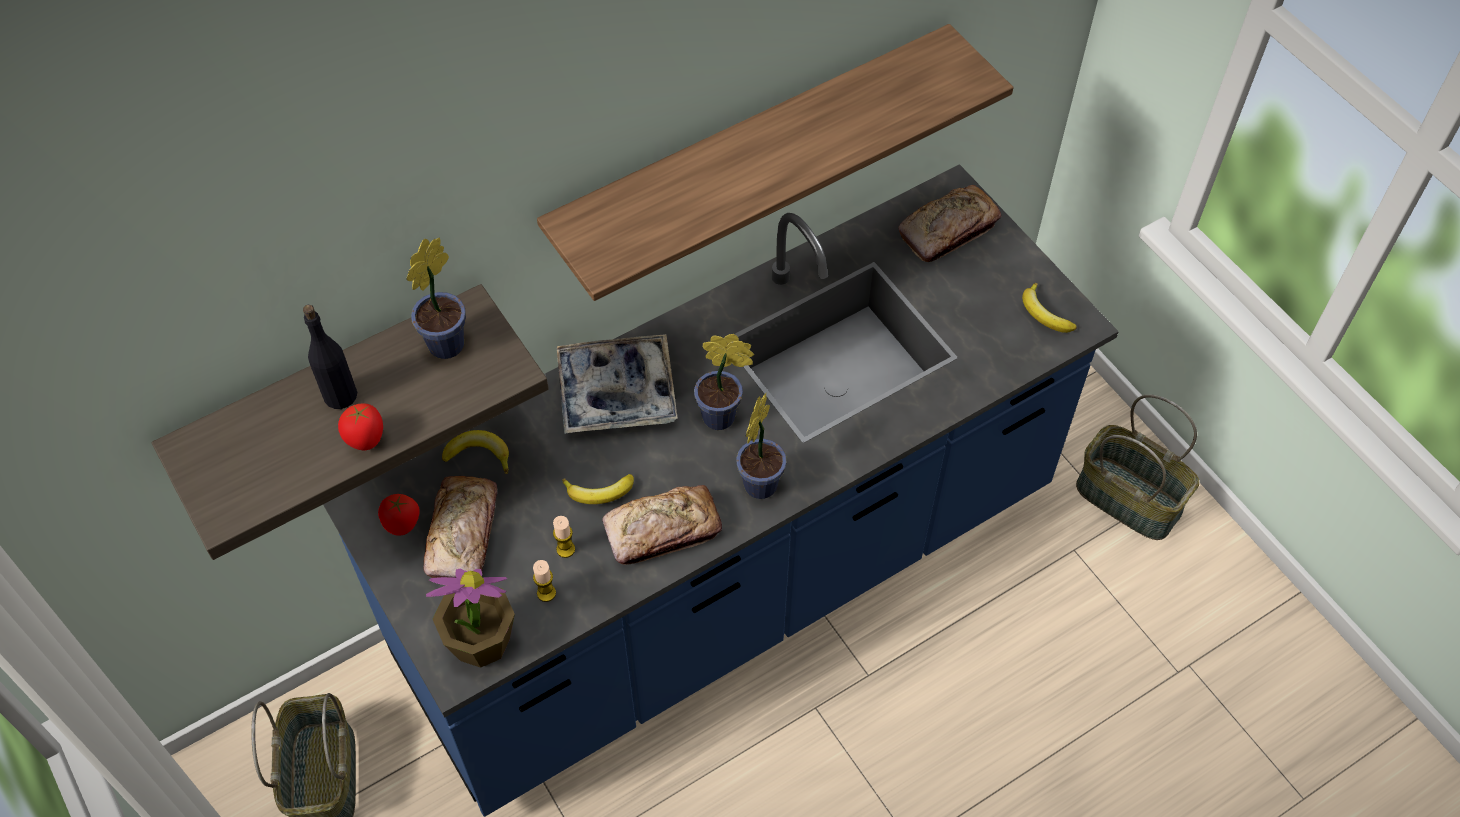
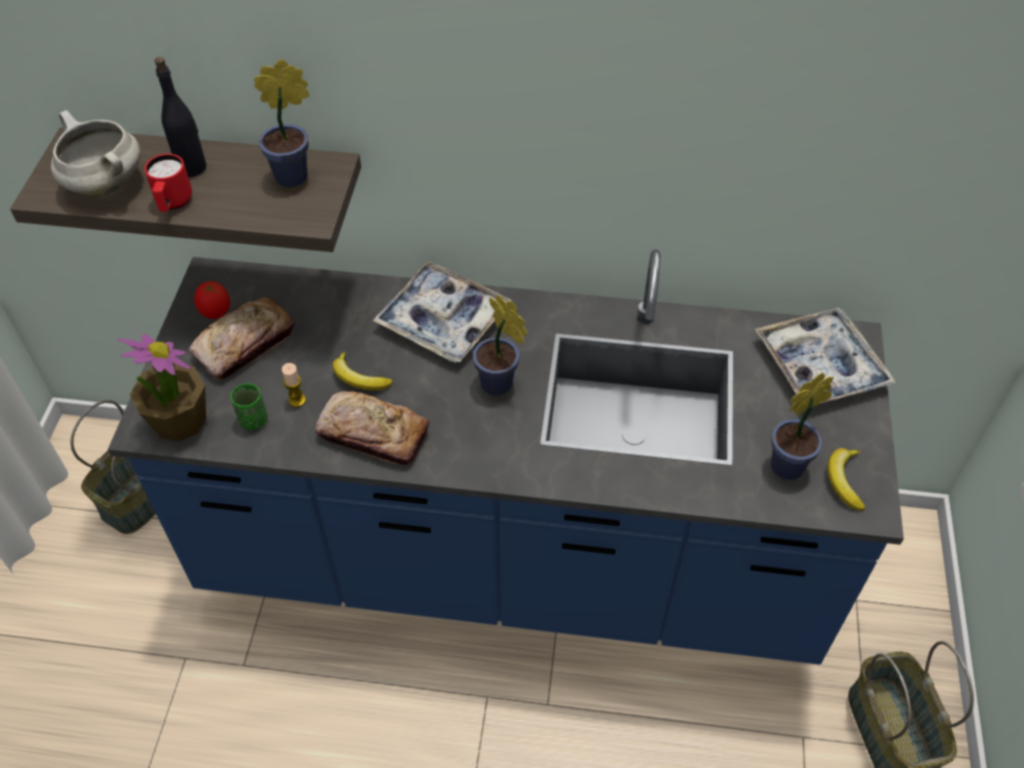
camera: 40 degrees right, 5 degrees down
(273, 466) = (104, 184): none -> white cooking pot
(366, 440) = (173, 204): tomato -> red mug
(479, 454) = (310, 301): banana -> none
(546, 593) = (253, 420): candle -> green cup
(751, 152) = (650, 177): shelf -> none
(762, 481) = (481, 450): potted plant -> potted plant (791, 465)
(948, 230) = (820, 366): bread -> tray

